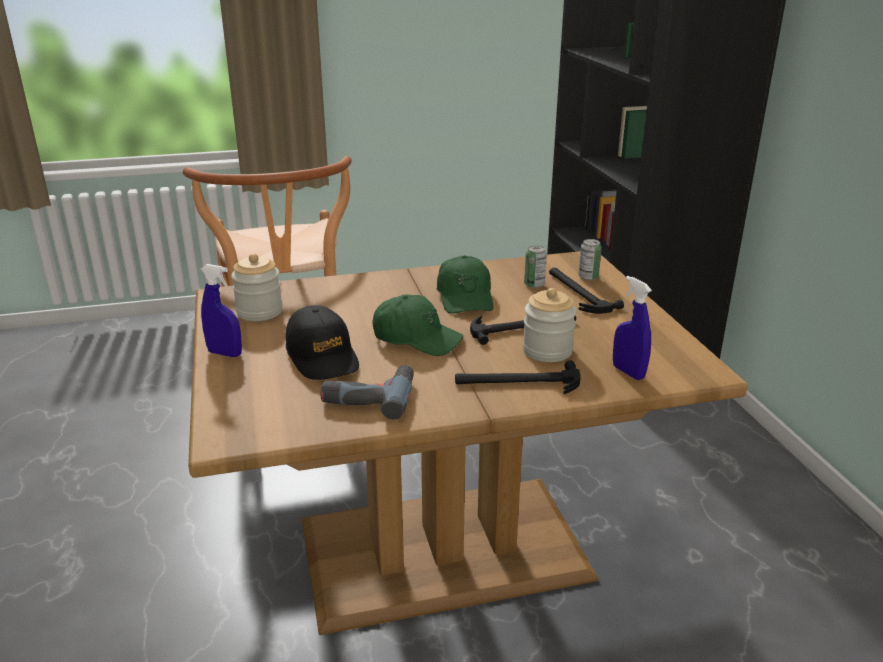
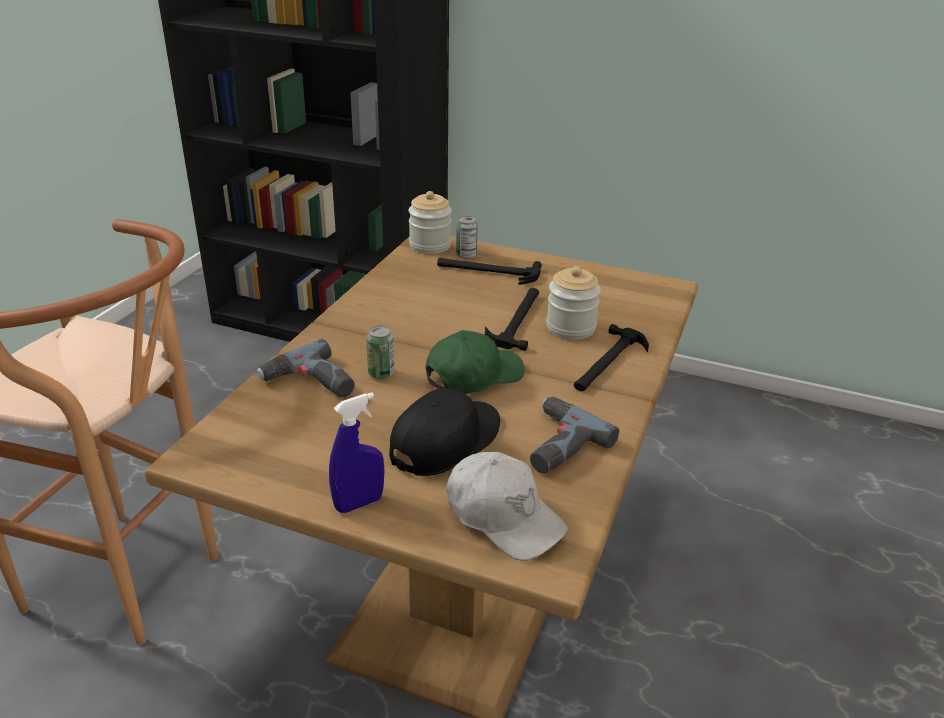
camera: 55 degrees left, 5 degrees up
(259, 312) = (285, 444): jar -> jar (430, 245)
(259, 405) = (504, 516): none -> white cap
(322, 356) = (445, 441): black cap -> black cap turned 60 degrees counterclockwise
(332, 294) = (309, 384): none -> power drill
(465, 297) = (424, 320): green cap -> none
(534, 284) = (446, 281): can -> can (381, 373)
(628, 372) = (640, 313): blue spray bottle -> none

